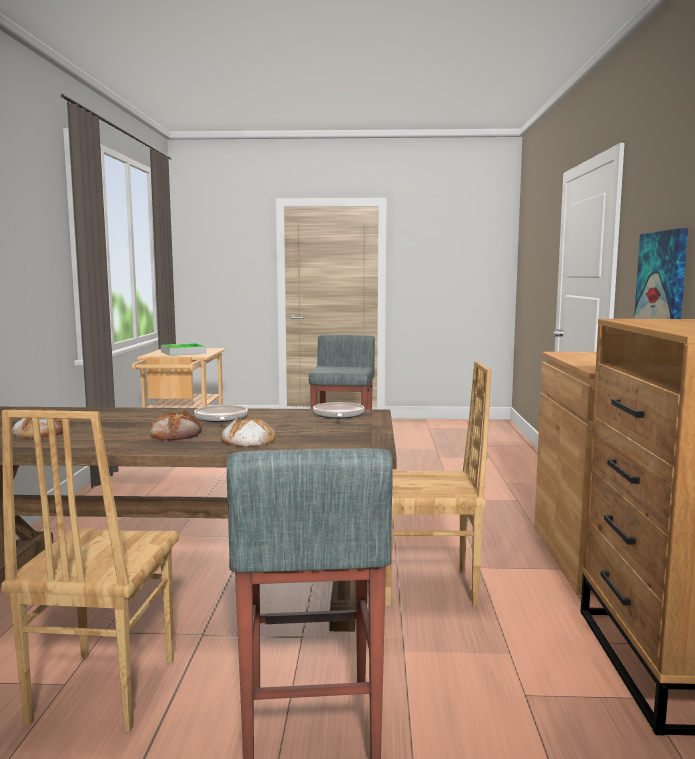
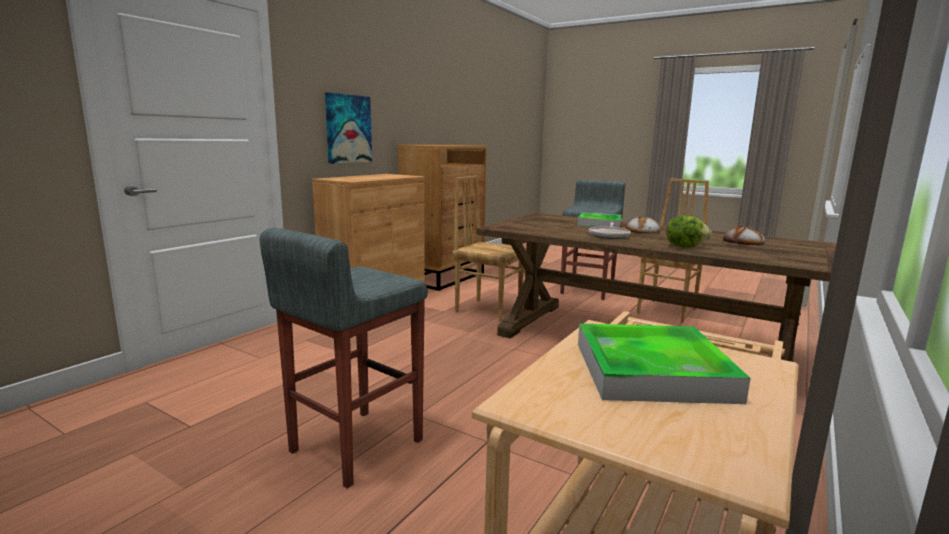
camera: 150 degrees left, 5 degrees up
(131, 414) = (685, 247): none -> lettuce
(248, 440) = (599, 224): bread -> tray
(338, 415) = (522, 228): frying pan -> none

